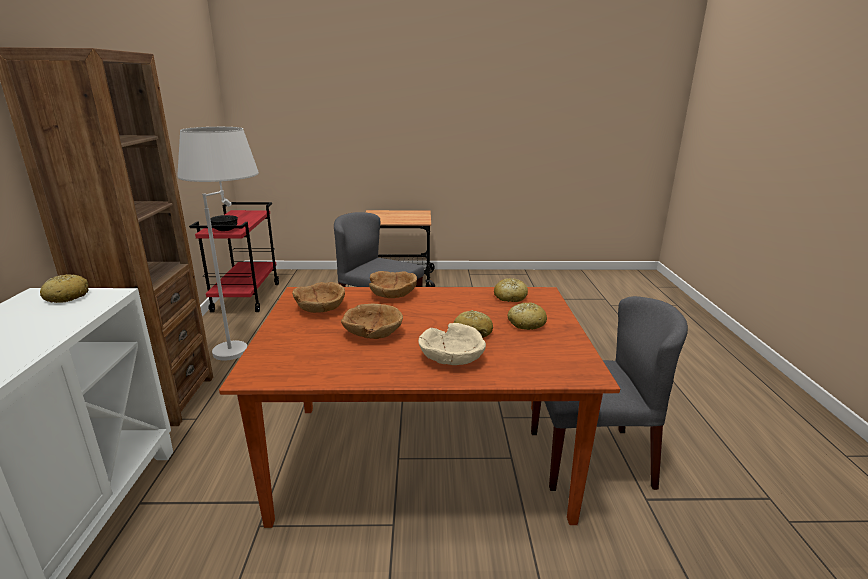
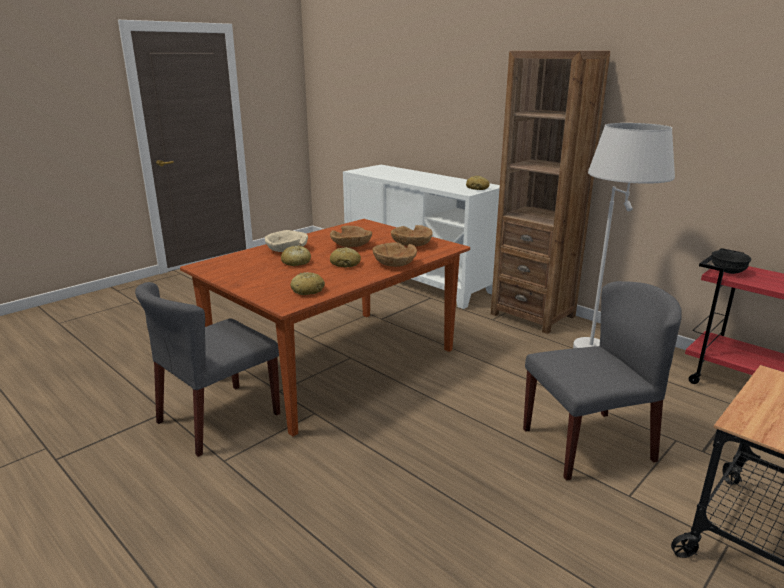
camera: 135 degrees right, 0 degrees up
(526, 323) = (269, 277): bread -> bread (345, 264)

